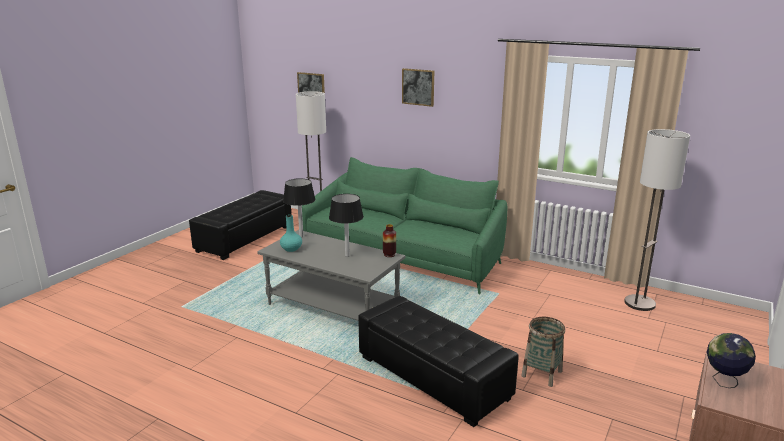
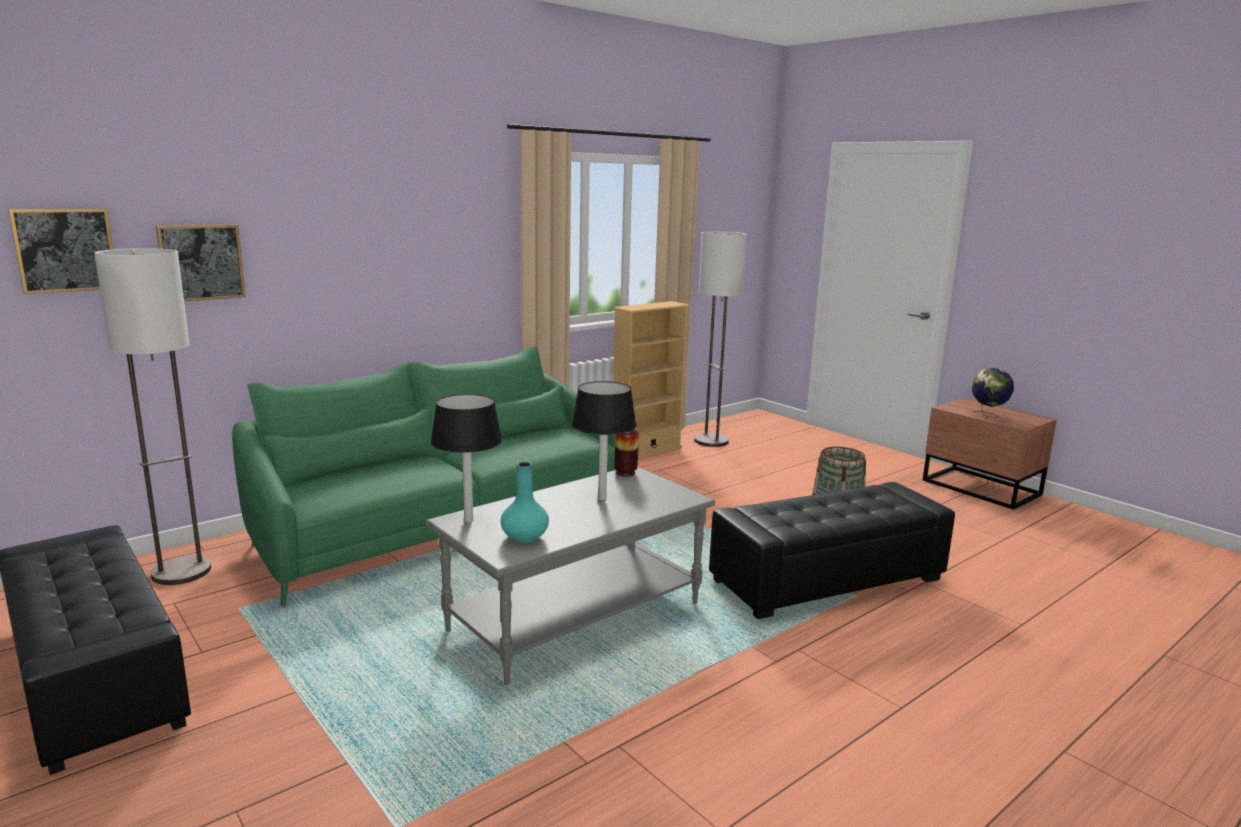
camera: 70 degrees left, 5 degrees down
(418, 87) = (361, 216): picture -> picture (201, 262)
(580, 284) = (646, 451): none -> beige bookcase

